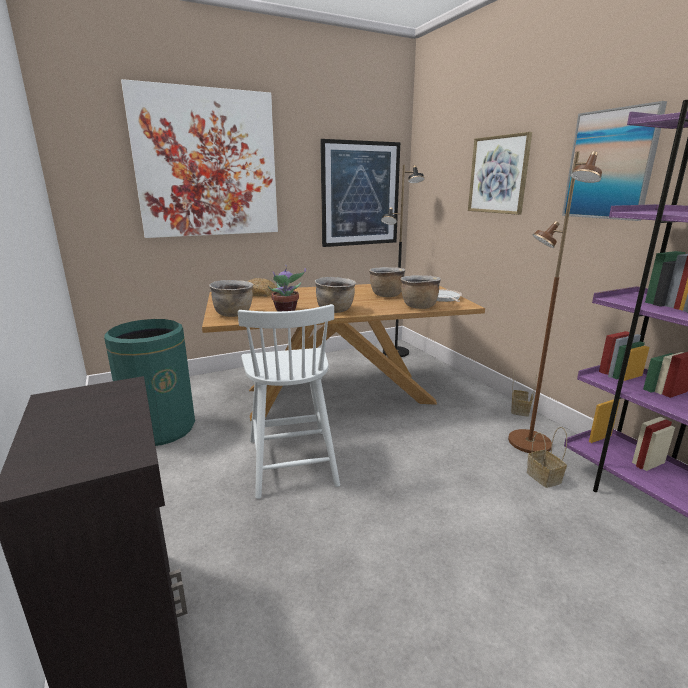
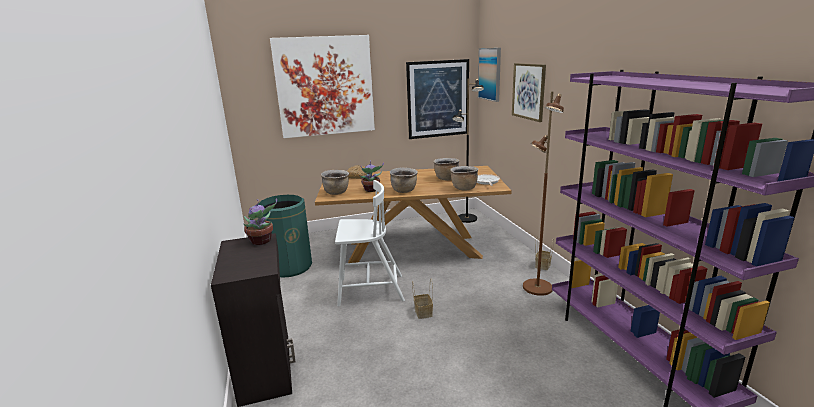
camera: 10 degrees right, 0 degrees up
(117, 393) = (261, 241): none -> potted plant
(291, 460) = (369, 290): white chair -> white chair turned 90 degrees counterclockwise
(542, 477) = (534, 309): basket -> basket (422, 312)
(610, 165) = (586, 95): picture -> picture (490, 74)

